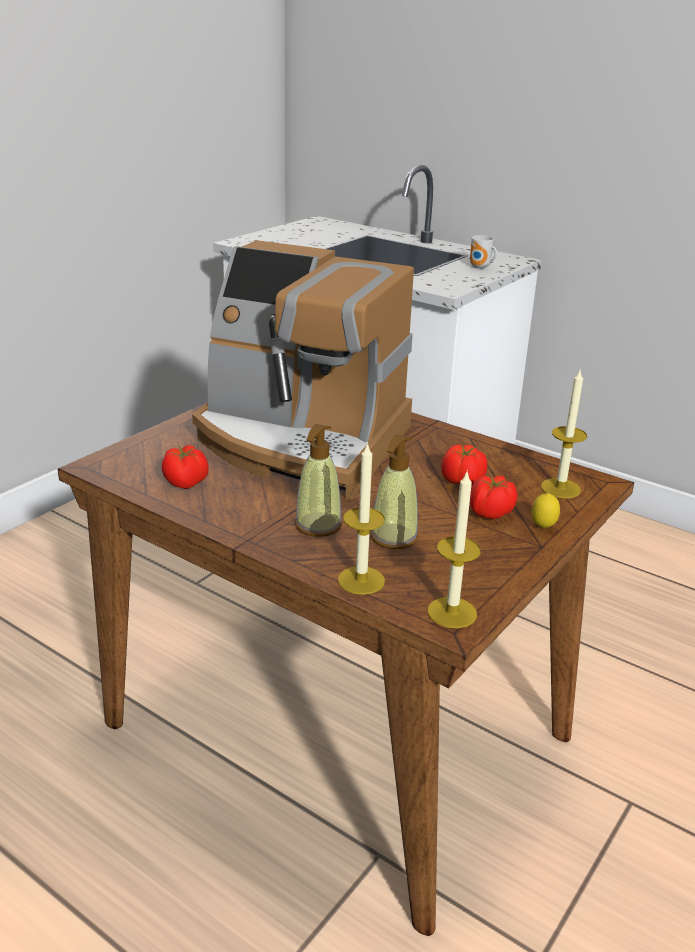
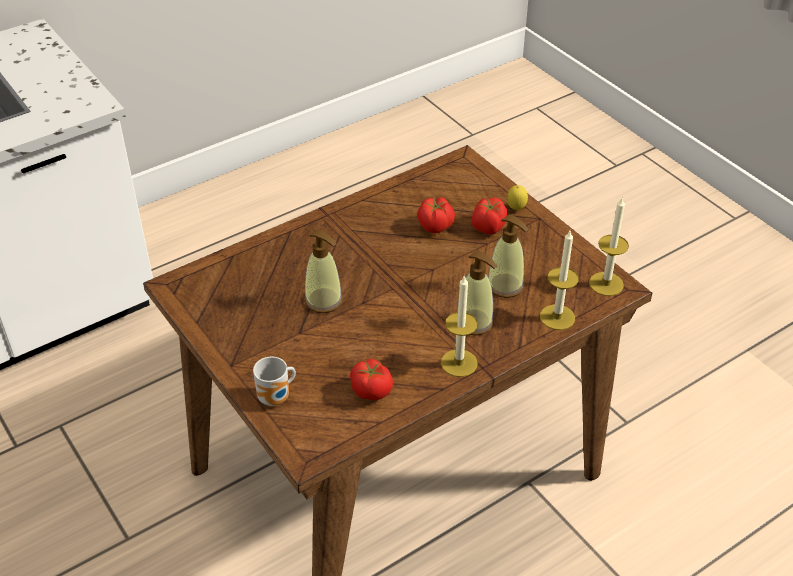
camera: 70 degrees left, 15 degrees up
(301, 442) = (324, 301): coffee machine -> soap dispenser
(480, 267) = (38, 63): mug -> mug (276, 398)
(560, 488) = (464, 181): candle -> candle (459, 363)

